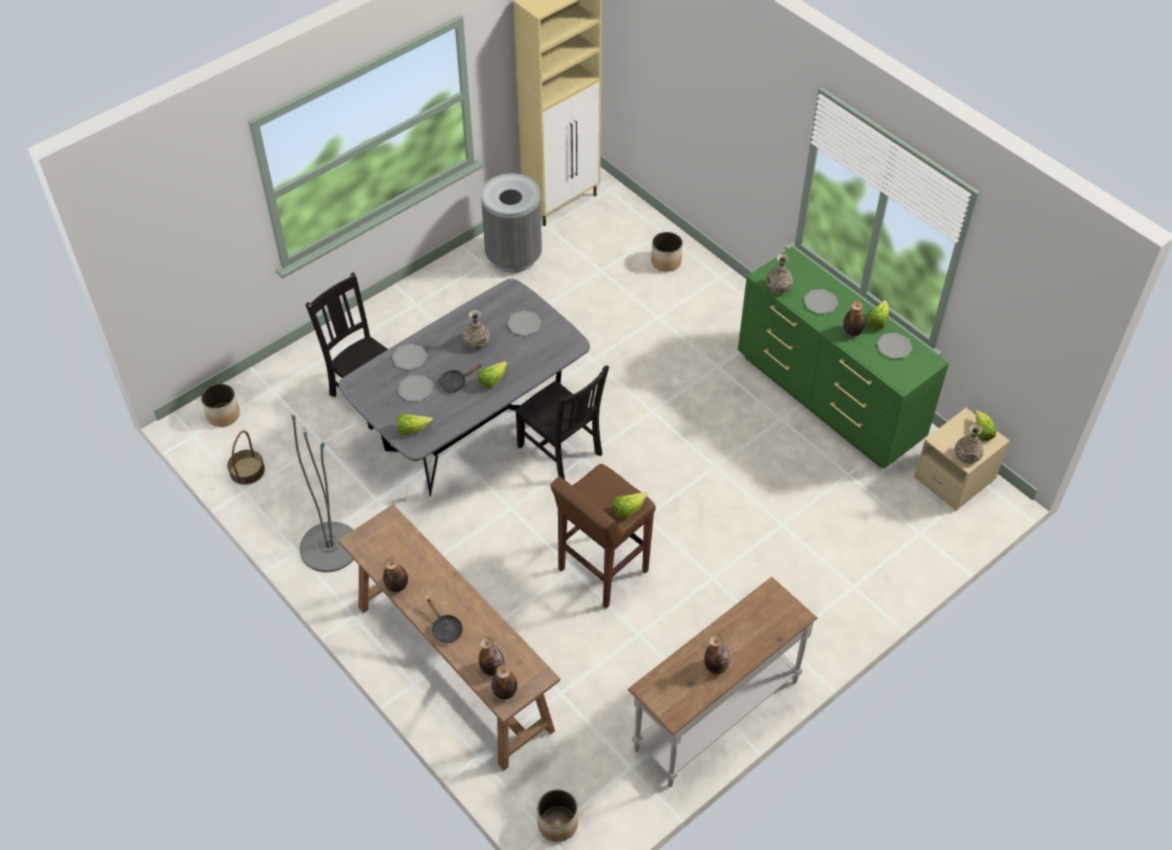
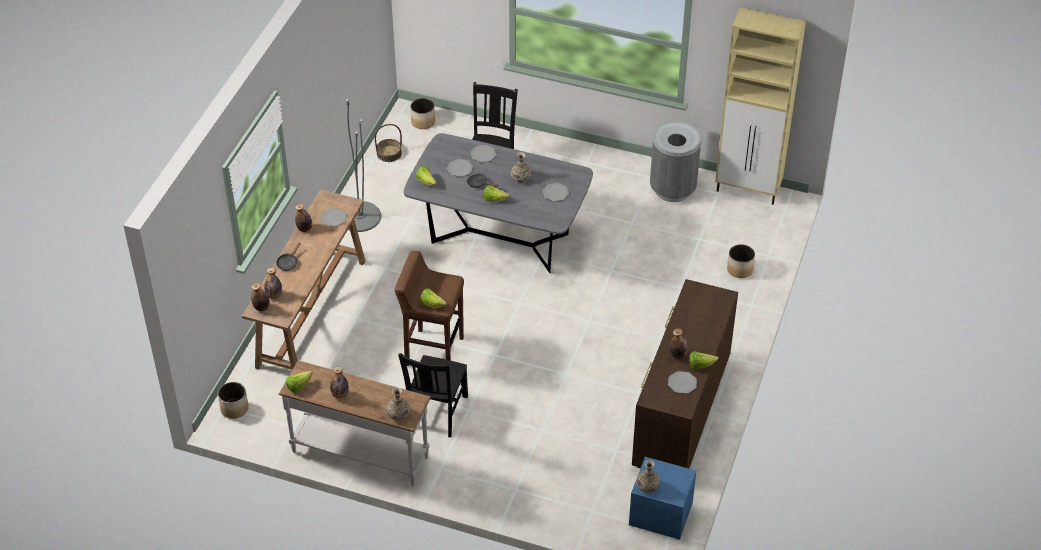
camera: 60 degrees right, 5 degrees down
(561, 452) = (516, 289): black chair -> black chair (436, 413)
(778, 287) = (689, 299): vase -> vase (398, 414)
(820, 302) = (693, 327): plate -> plate (333, 218)
(829, 399) = (680, 413): green dresser -> brown dresser
(954, 478) = (661, 514): beige nightstand -> blue nightstand
(981, 432) = (678, 487): lettuce -> lettuce (299, 386)

